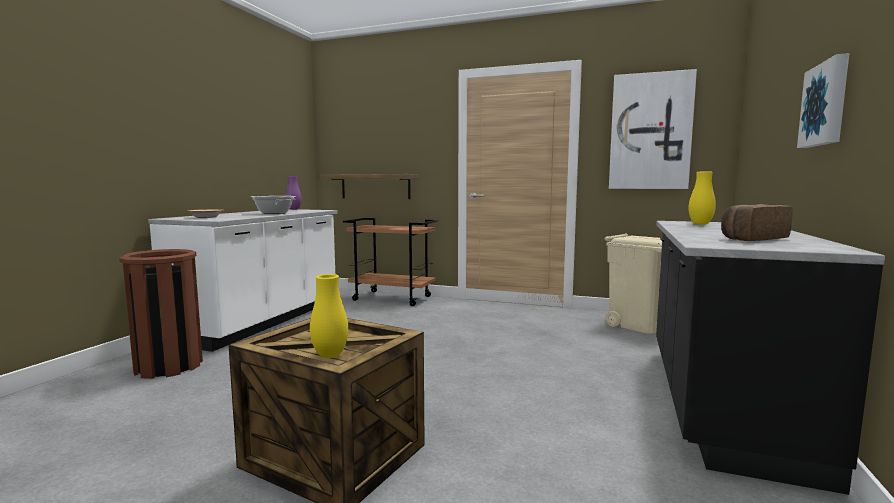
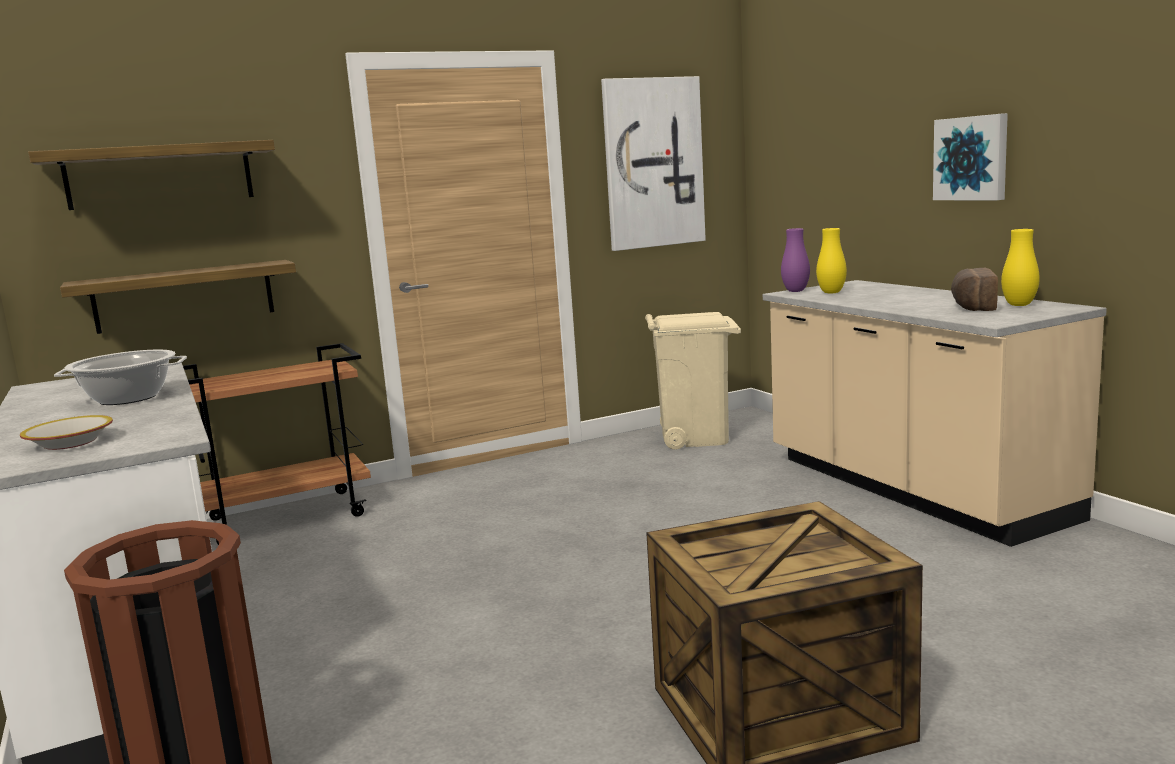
camera: 45 degrees left, 5 degrees up
(294, 209) = (67, 381): purple vase -> purple vase (795, 291)
(330, 355) = (823, 564): yellow vase -> yellow vase (1019, 305)
(373, 131) = (160, 175): none -> shelf
(719, 401) = (911, 489): black counter -> beige counter

